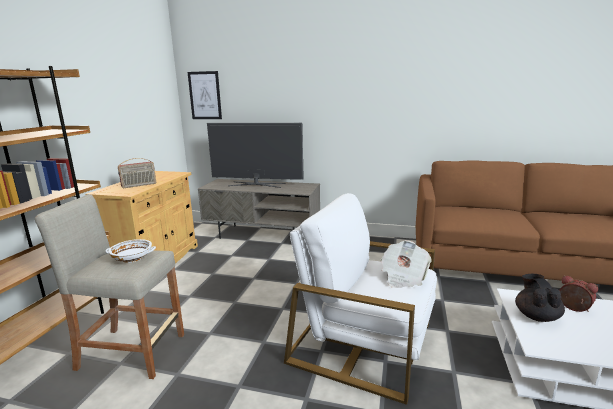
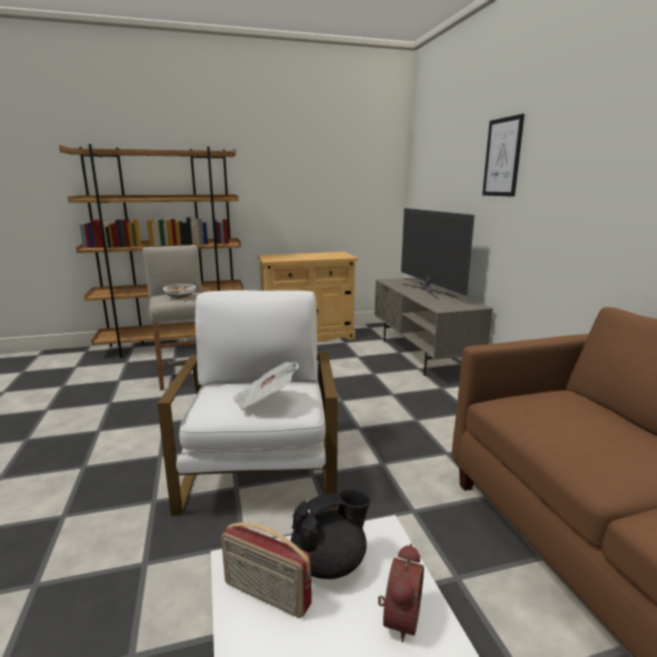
camera: 60 degrees right, 0 degrees up
(139, 185) = (294, 257): radio -> radio (266, 595)
(205, 95) = (423, 177): picture -> picture (502, 157)

